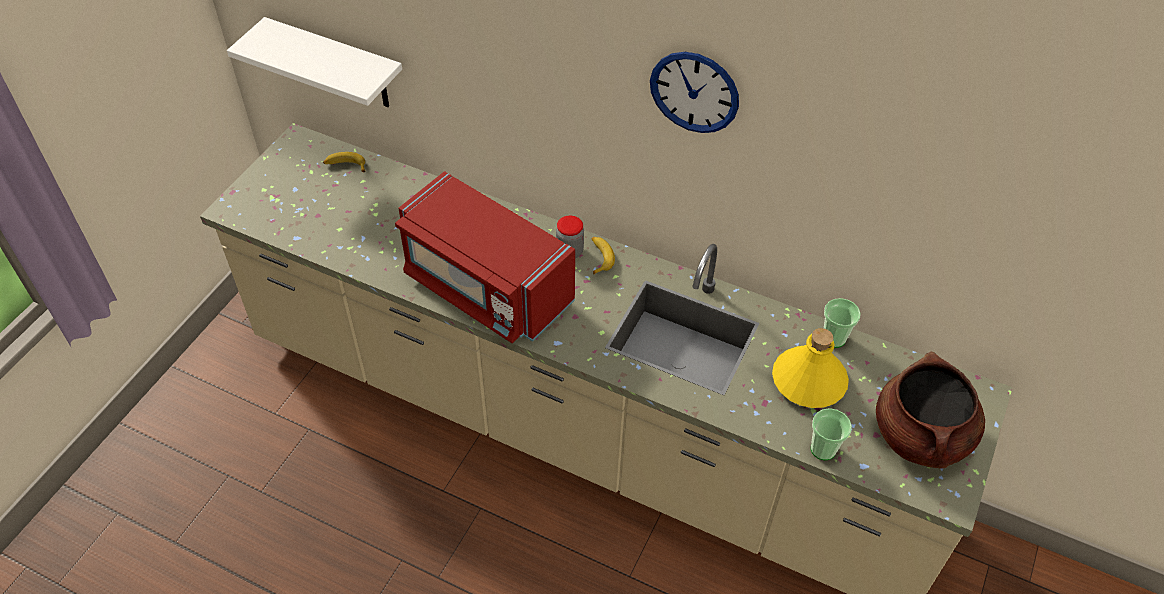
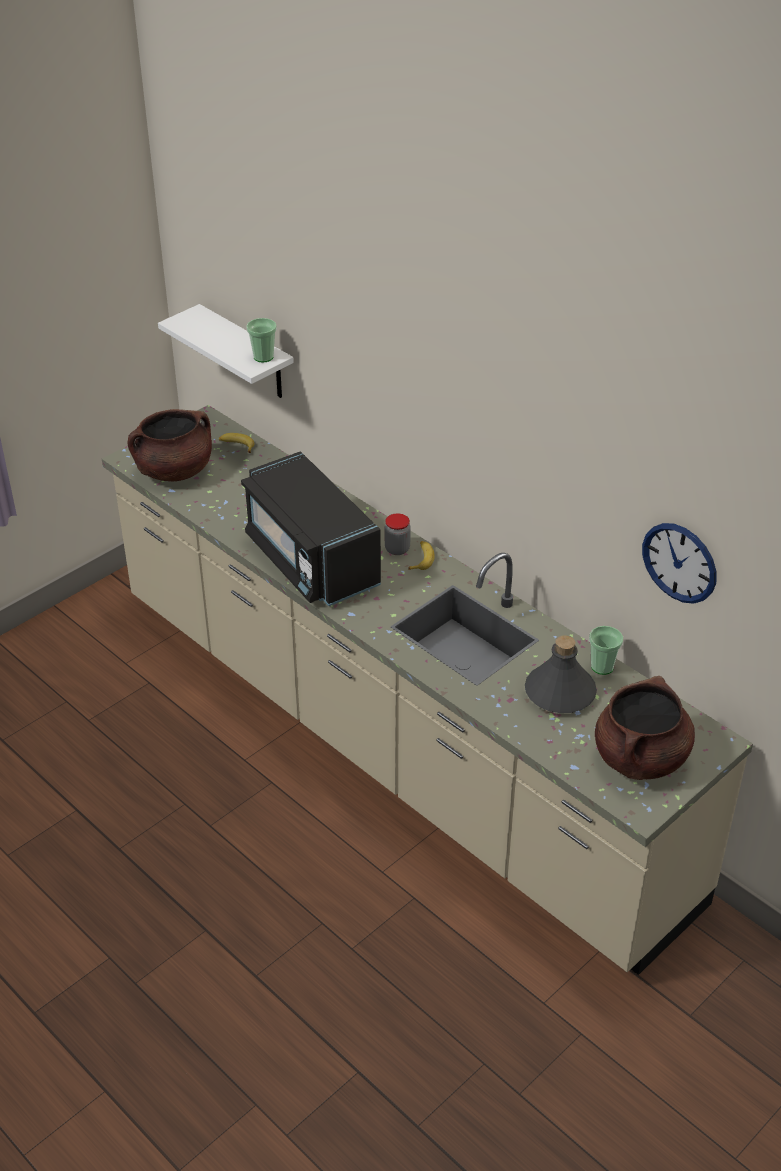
camera: 20 degrees right, 10 degrees down
(289, 213) = (174, 471): none -> brown cooking pot
(486, 287) = (311, 560): red microwave -> black microwave
(694, 92) = (499, 406): wall clock -> wall clock (679, 562)
(808, 381) = (559, 693): yellow bottle -> grey bottle
(823, 449) = (543, 746): cup -> cup (263, 357)

